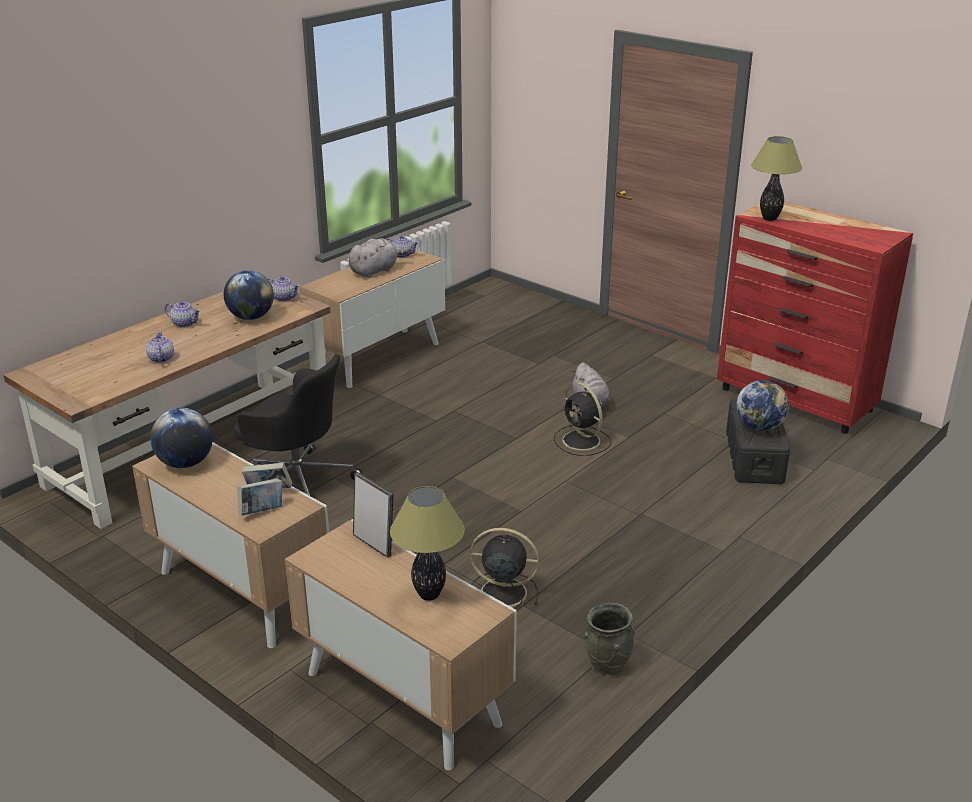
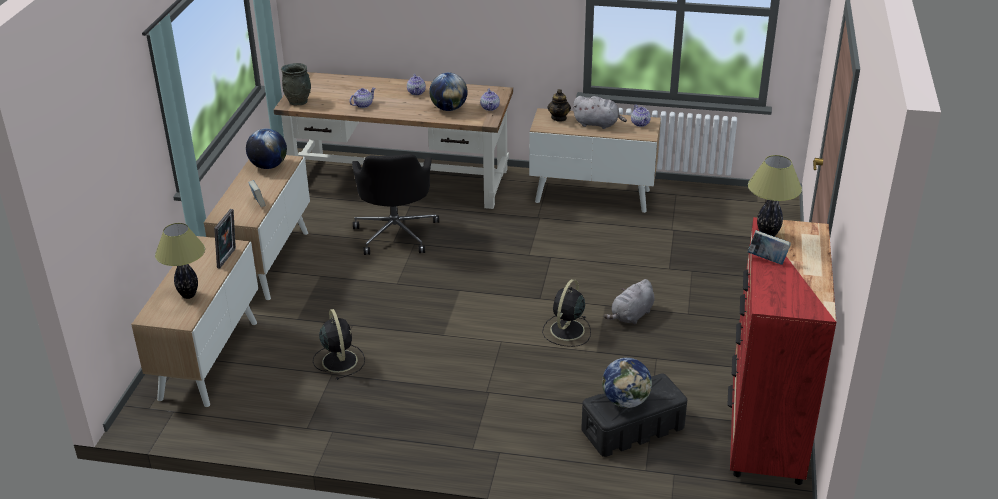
camera: 60 degrees right, 5 degrees up
(261, 511) = (236, 210): book -> book (767, 260)
(336, 282) = (559, 118): none -> teapot
(607, 664) = (294, 431): grey vase -> grey vase (298, 101)

